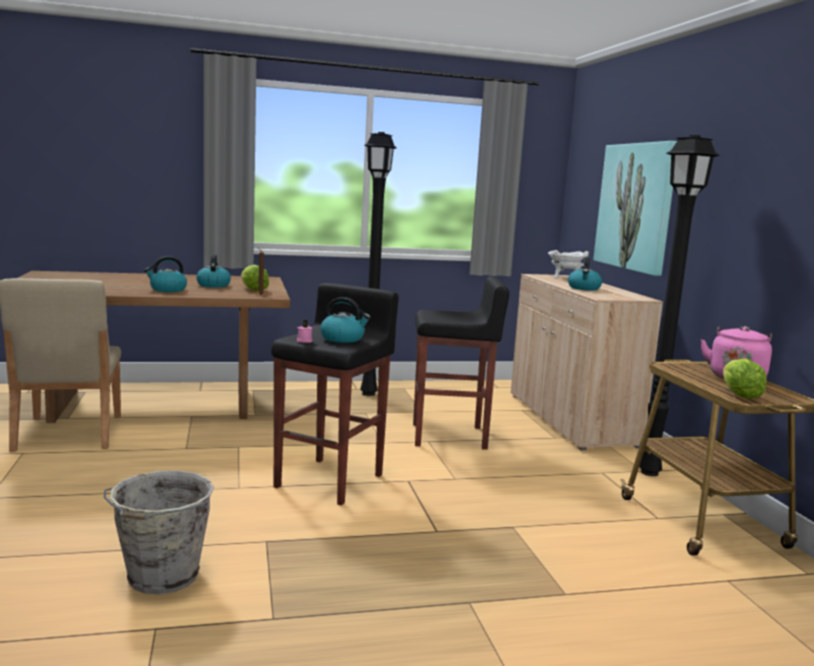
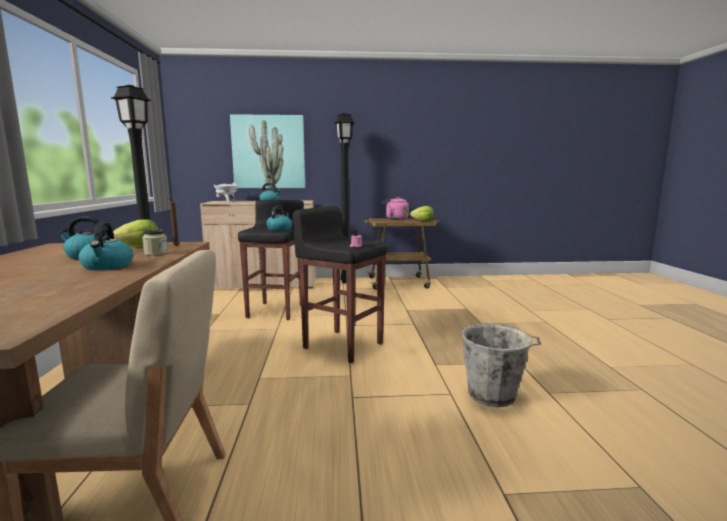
camera: 80 degrees left, 0 degrees up
(220, 293) = (156, 253): none -> jar
(343, 339) = (350, 241): kettle -> kettle (279, 229)

